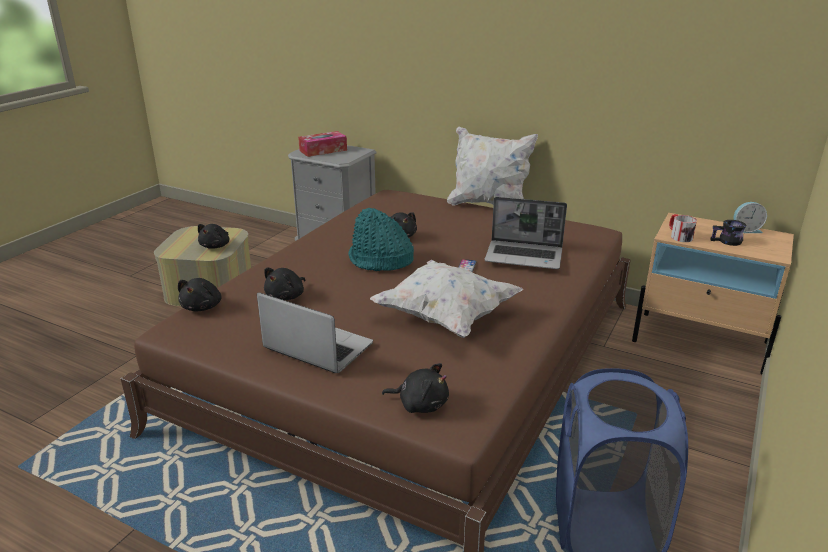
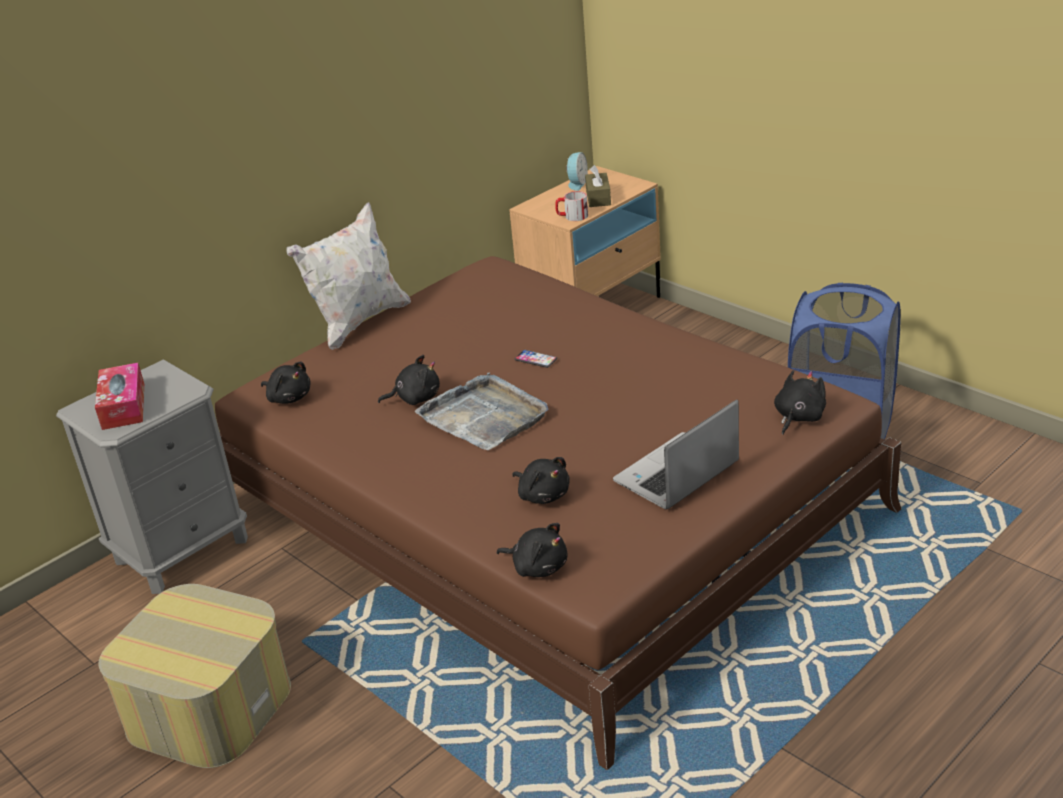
camera: 70 degrees left, 5 degrees up
(216, 246) = (218, 619): black plush toy -> black plush toy (289, 397)
(380, 260) = (484, 416): turquoise hat -> grey tray
(445, 317) = (641, 387): white pillow -> none
(525, 256) = (532, 317): laptop -> none
(727, 242) = (598, 198): black mug -> brown tissue box

